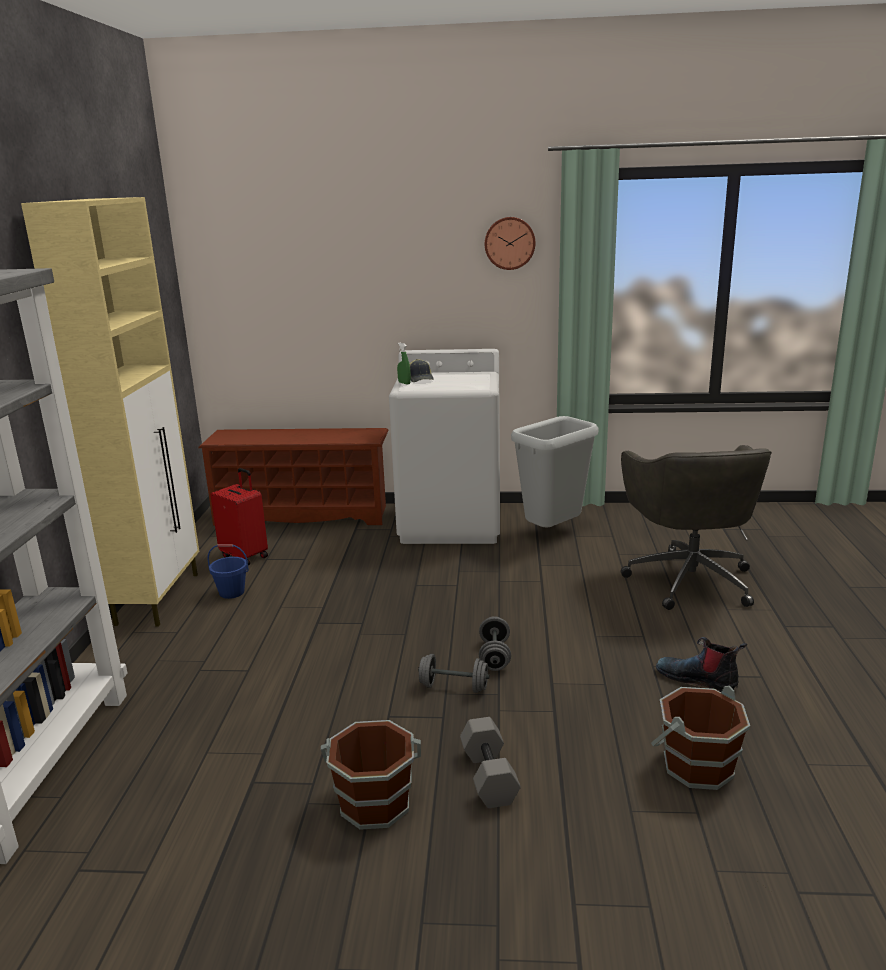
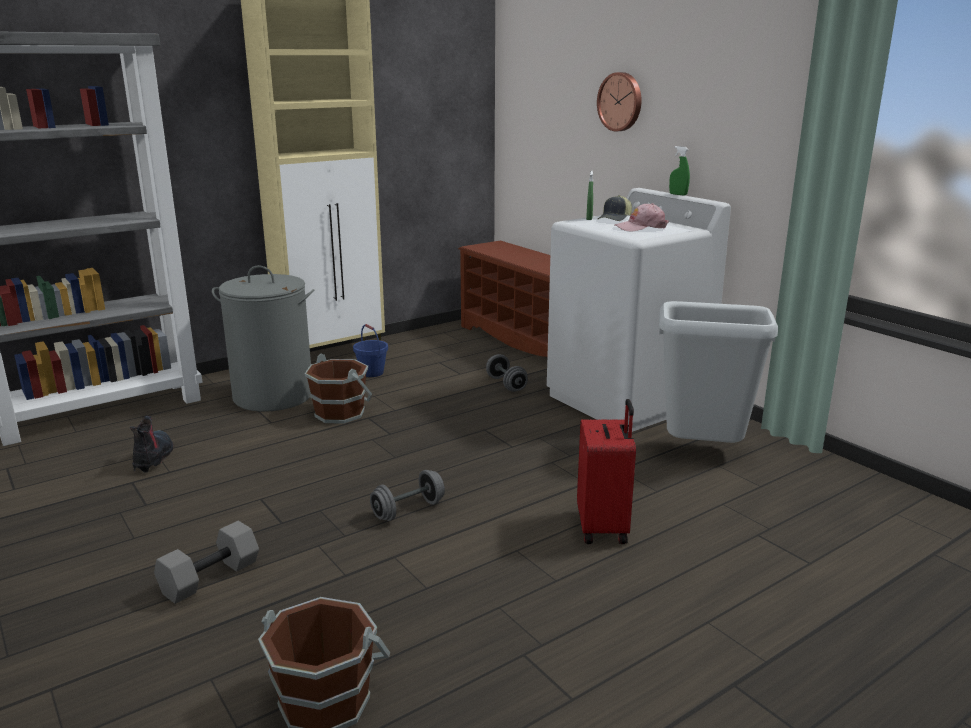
camera: 50 degrees right, 0 degrees up
(191, 652) = (273, 395): none -> grey laundry basket
(245, 556) = (432, 354): red suitcase -> red suitcase (604, 527)
(374, 802) = (138, 538): brown bucket -> brown bucket (340, 413)
(448, 349) = (678, 194): none -> green spray bottle
(454, 687) = (334, 510): grey dumbbell -> grey dumbbell (506, 384)
(458, 380) = (641, 227): none -> pink cap
(509, 243) = (766, 64): wall clock -> wall clock (621, 102)
(689, 579) = (741, 570): grey office chair -> none
(698, 679) = (506, 648): boot -> boot (153, 457)

